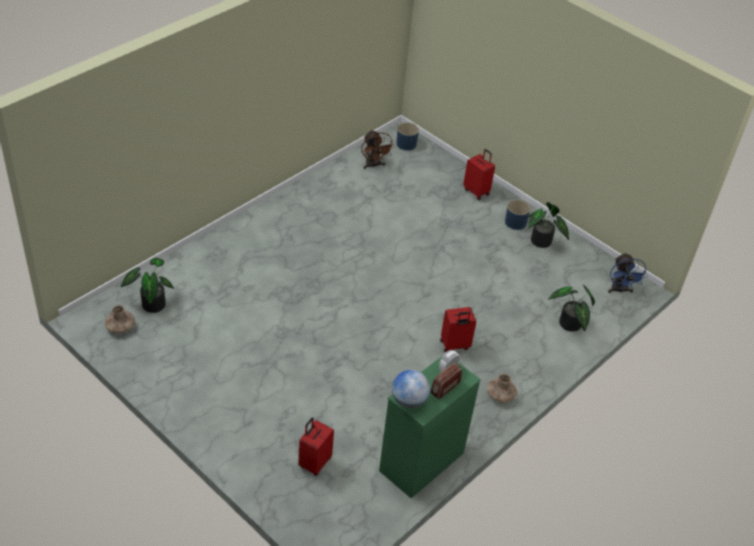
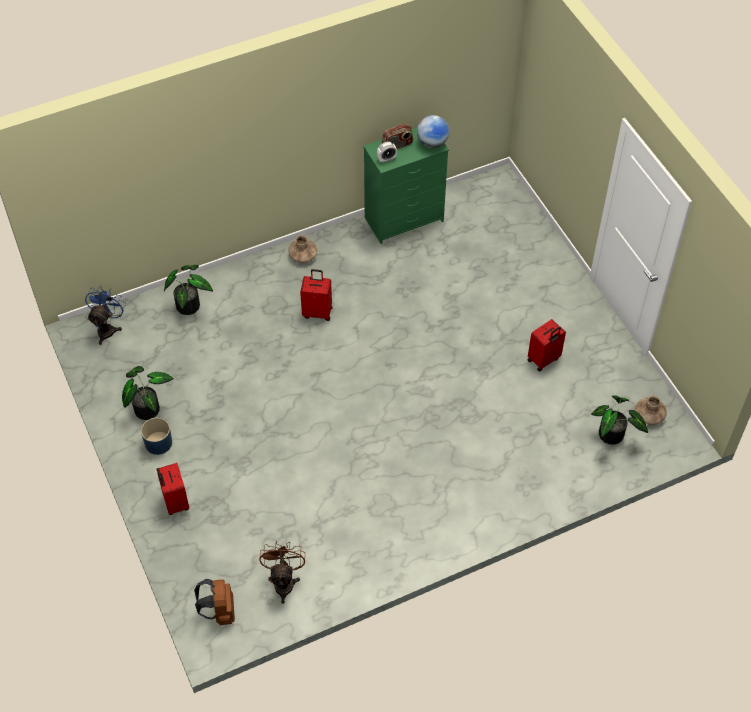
camera: 155 degrees left, 10 degrees up
(314, 462) = (495, 241): red suitcase -> red suitcase (544, 360)
(406, 144) = (219, 611): blue planter -> brown backpack

